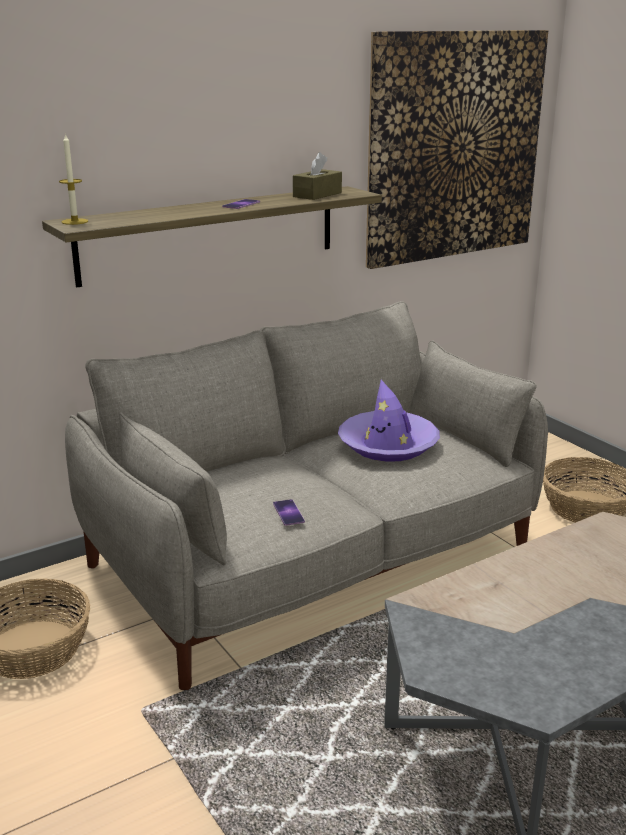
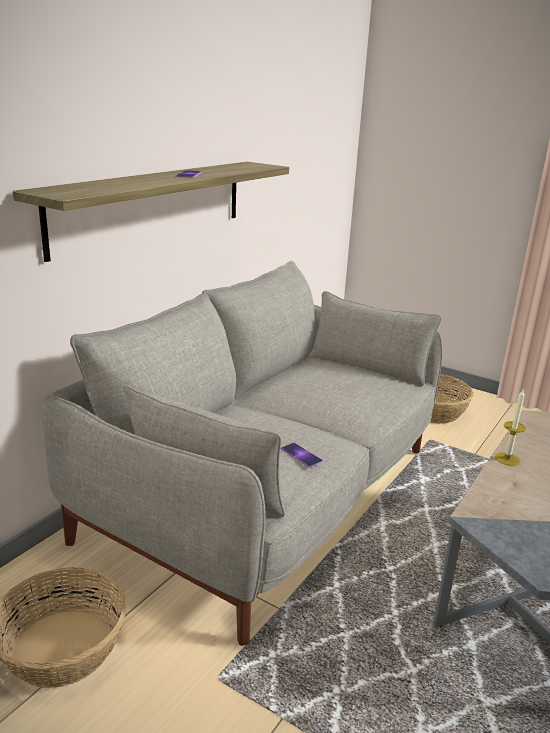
camera: 25 degrees left, 0 degrees up
(74, 221) = (53, 190): candle -> candle (507, 459)
(317, 195) = (238, 167): brown tissue box -> none
(388, 445) = (325, 382): purple hat -> none
(454, 147) = (310, 131): picture -> none

